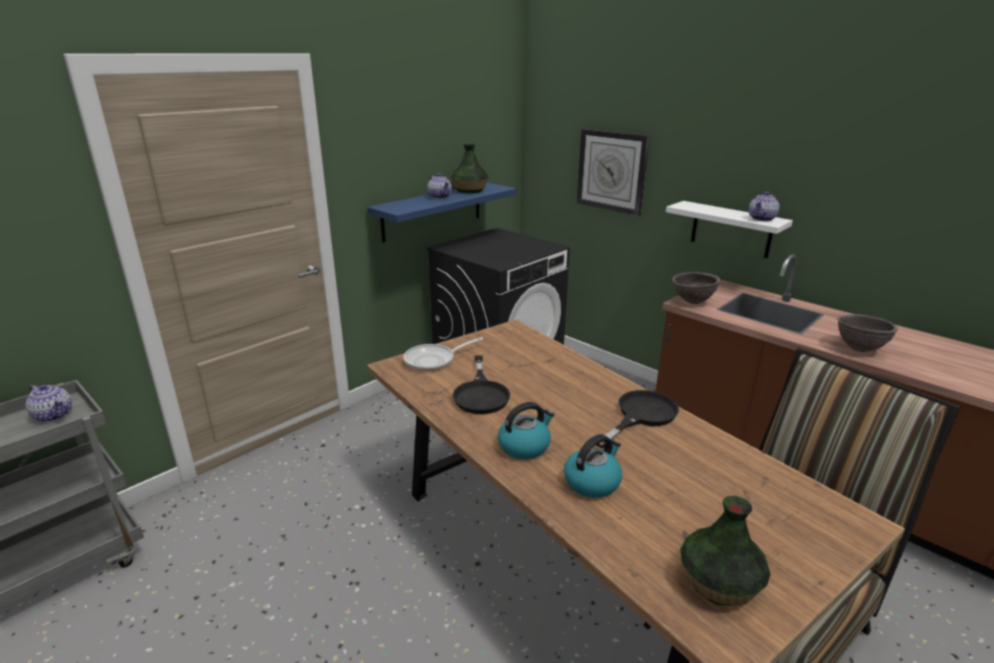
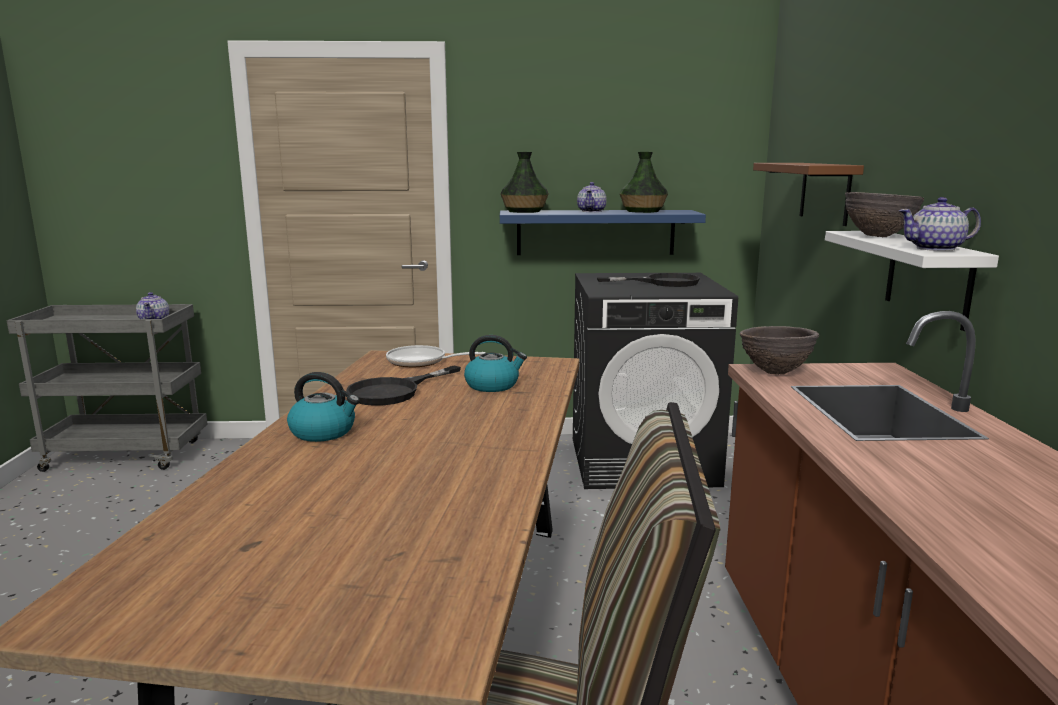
camera: 45 degrees right, 10 degrees down
(592, 482) = (299, 474): kettle -> kettle (493, 385)
(612, 171) = (825, 192): wall clock -> brown shelf
(640, 415) = (482, 457): black frying pan -> black frying pan (662, 282)
(718, 583) = (172, 585): vase -> vase (524, 211)
(859, 349) = (917, 484): brown bowl -> brown bowl (878, 237)

